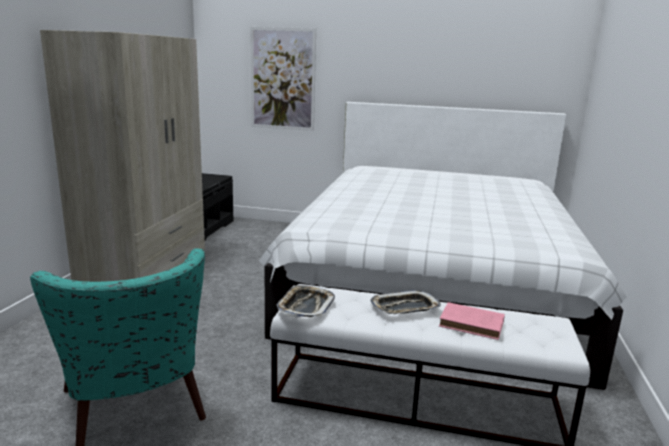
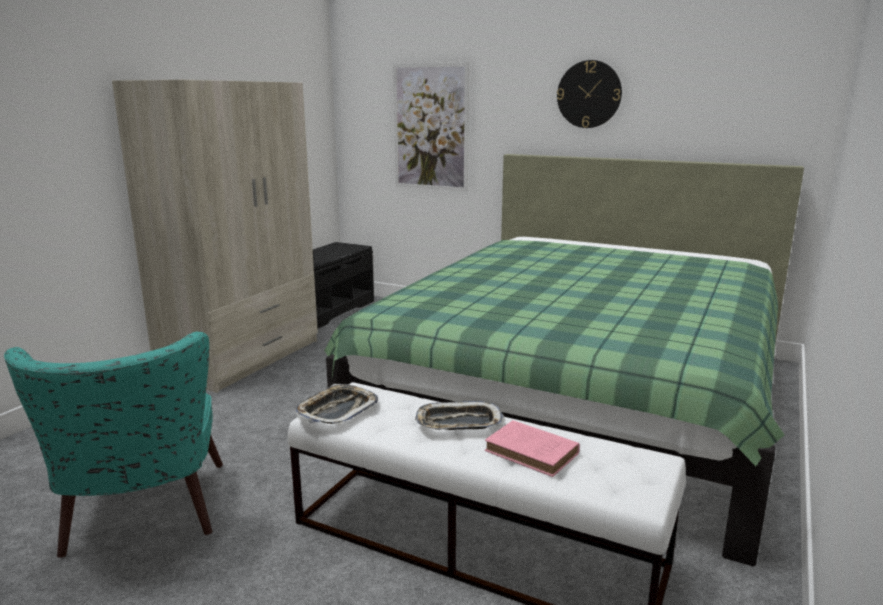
camera: 15 degrees right, 0 degrees up
(412, 57) = (589, 94): none -> wall clock
(431, 285) = (580, 397): white bed -> green bed

